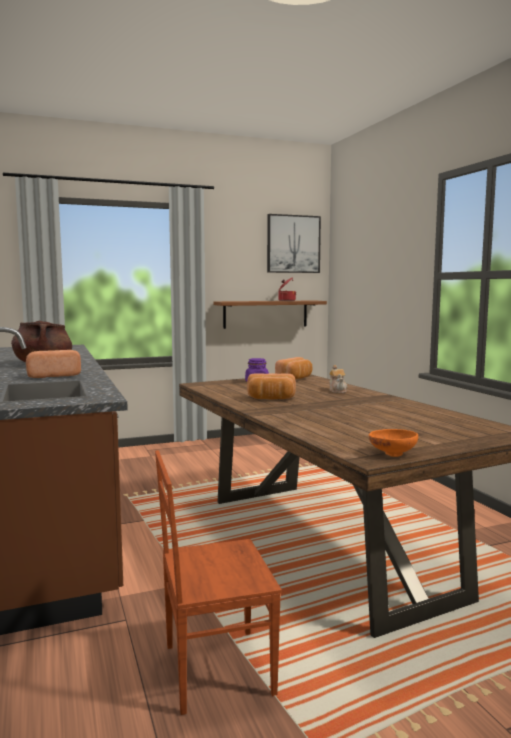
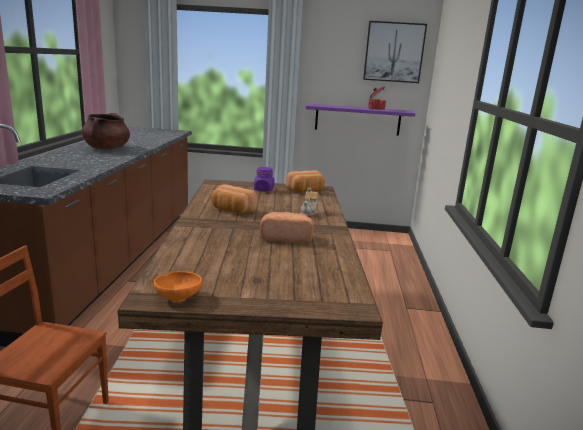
camera: 25 degrees right, 10 degrees up
(53, 375) = (80, 162): bread -> bread (286, 238)
(265, 314) = (357, 119): brown shelf -> purple shelf

